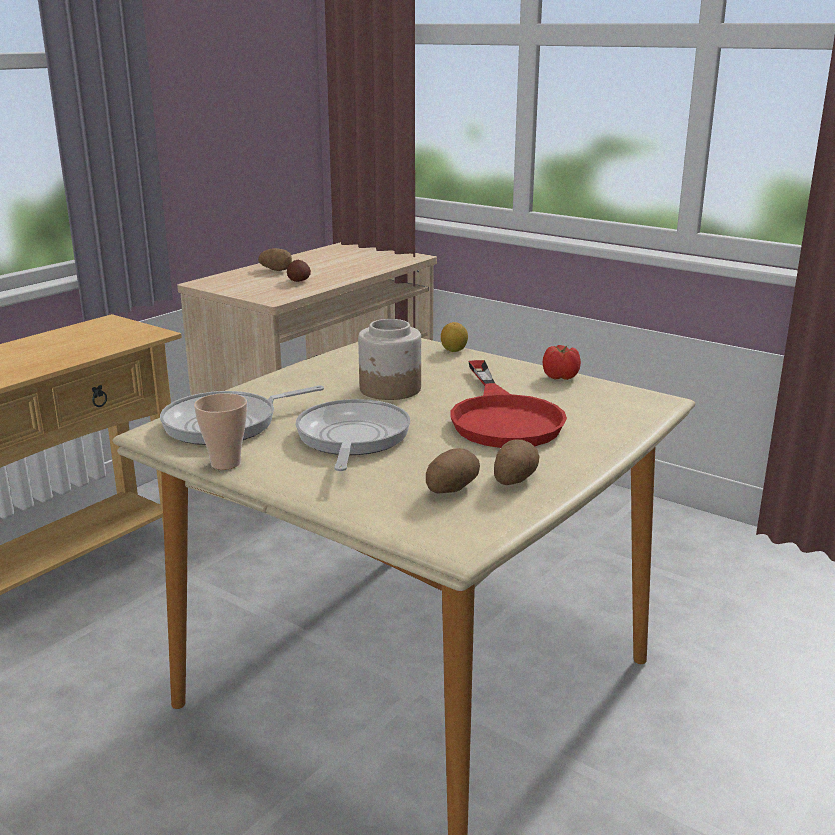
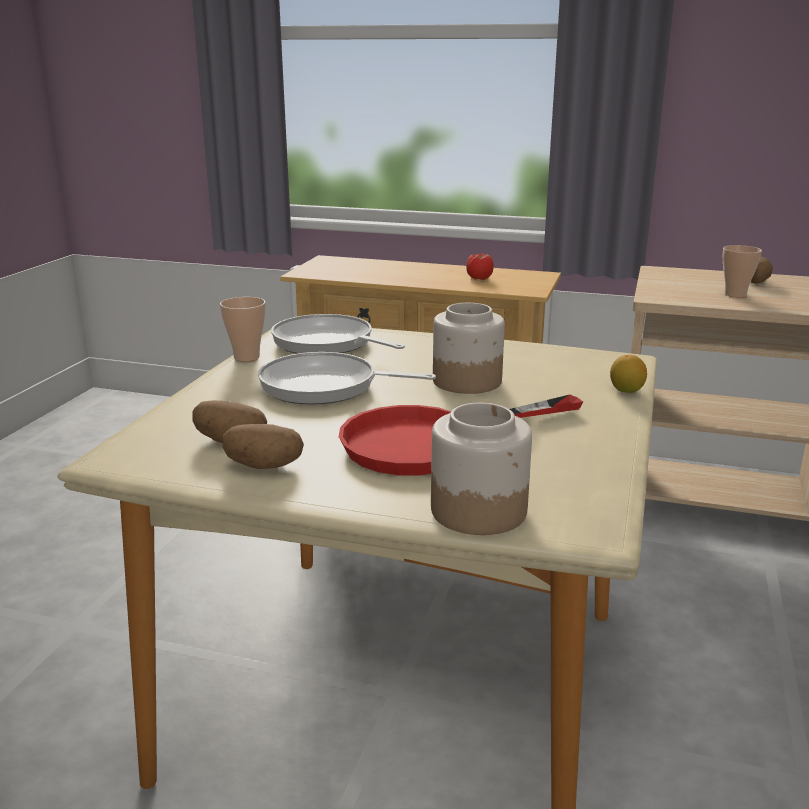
camera: 70 degrees right, 0 degrees up
(299, 281) = (735, 294): potato -> cup
(351, 438) = (325, 386): frying pan -> frying pan turned 150 degrees counterclockwise
(561, 377) = (608, 457): tomato -> tomato (479, 278)
(621, 422) = (479, 510): none -> jar

